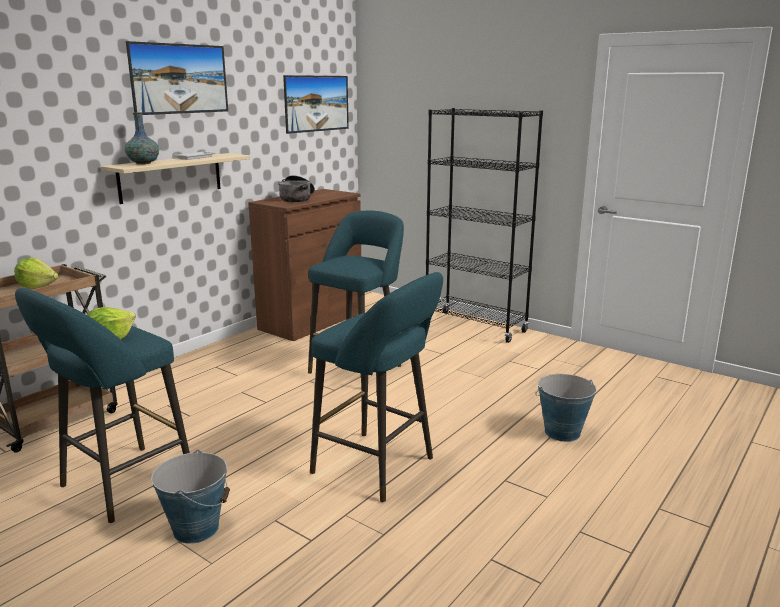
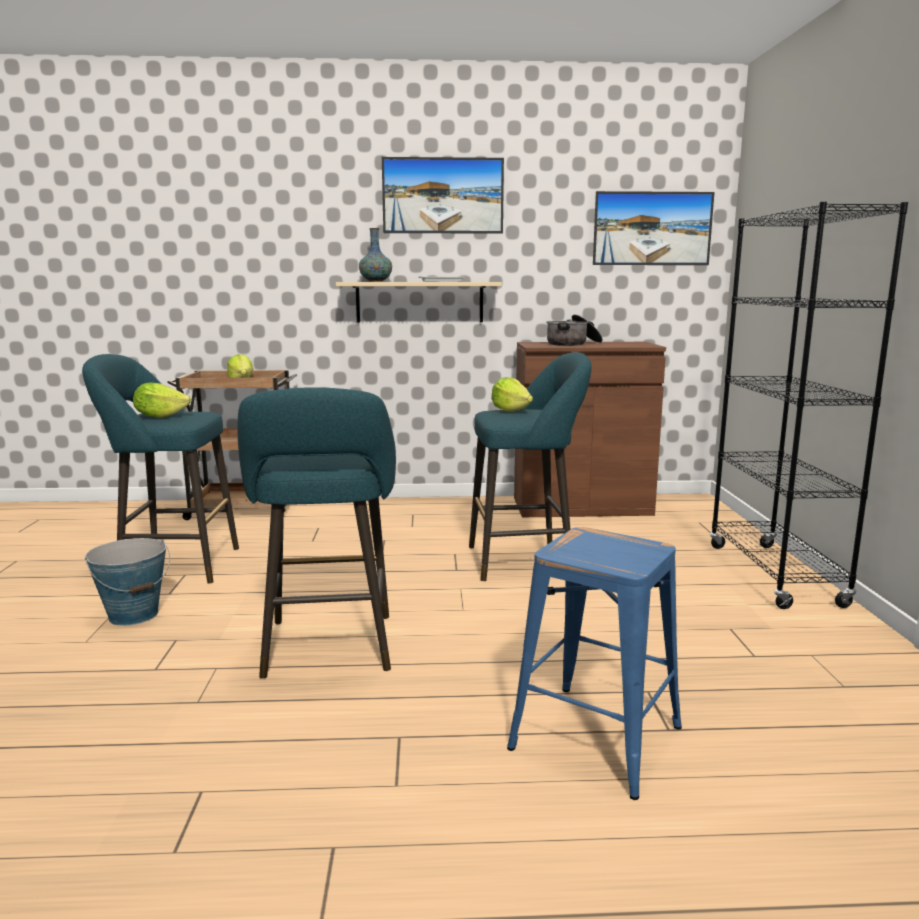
camera: 50 degrees right, 5 degrees down
(341, 261) = (510, 410): none -> lettuce
(562, 432) = (595, 738): bucket -> blue stool

